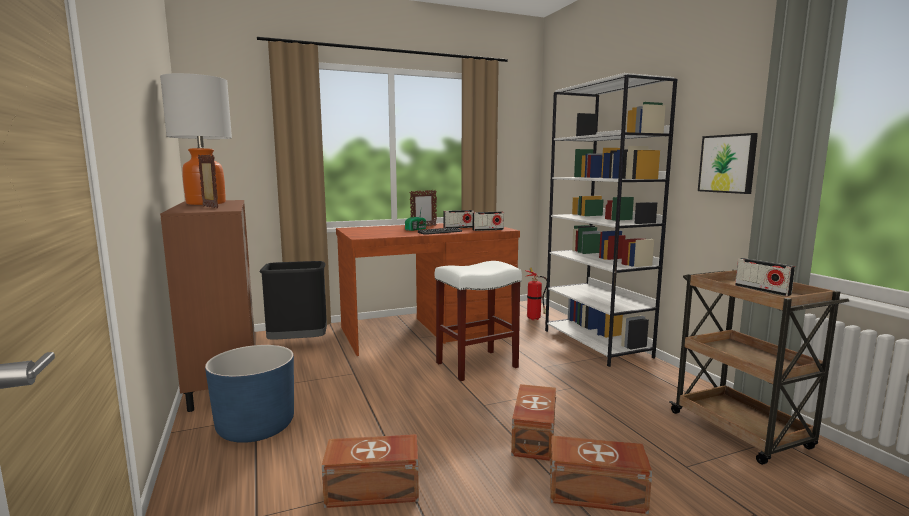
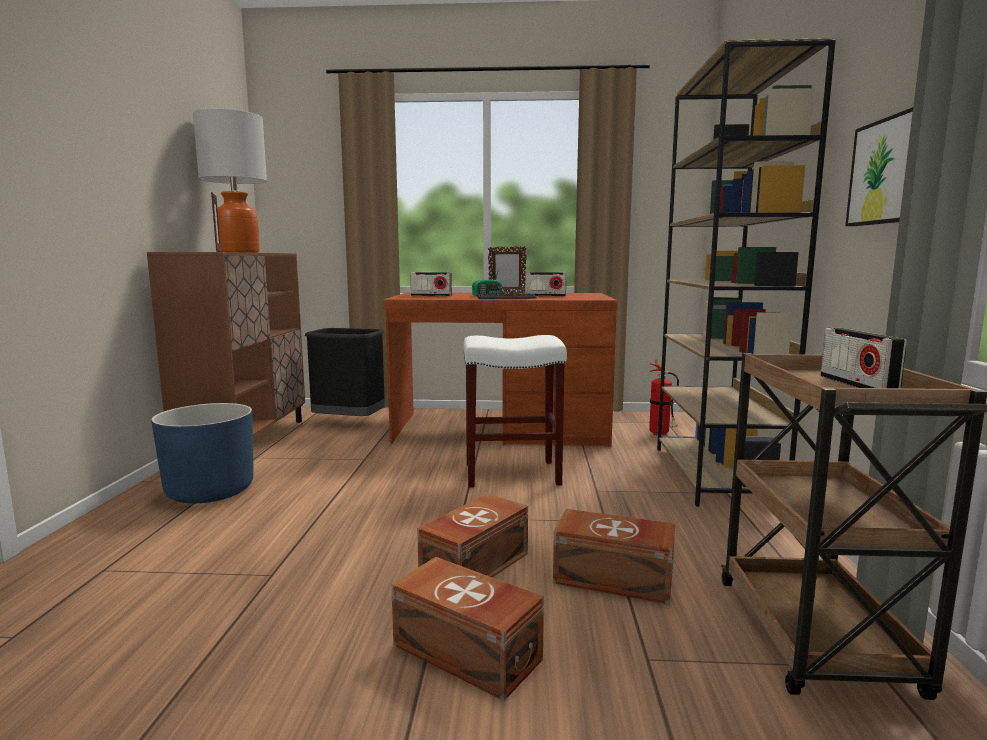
camera: 25 degrees right, 0 degrees up
(374, 490) = (229, 575): brown storage box -> brown storage box (614, 580)
(488, 230) = (575, 298): radio -> radio (431, 296)
(597, 343) = (716, 475): white bookcase -> brown bookcase

